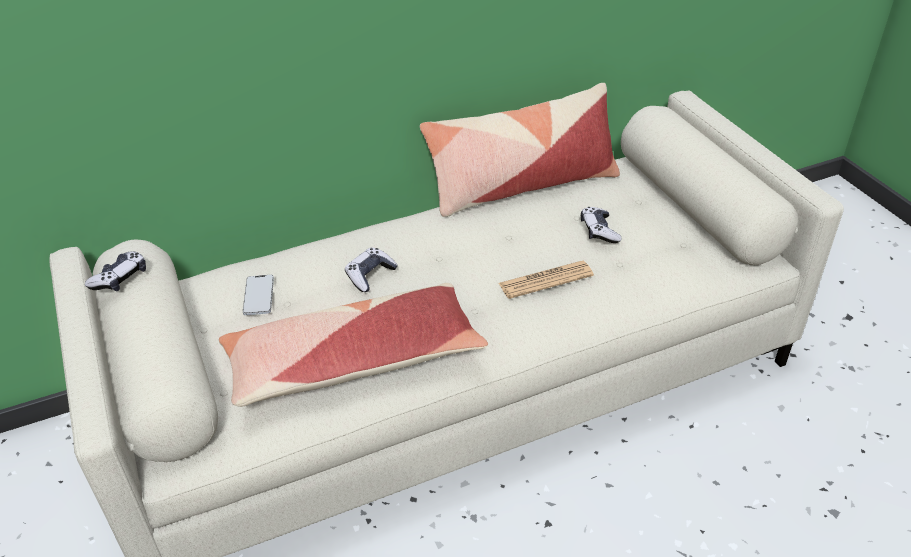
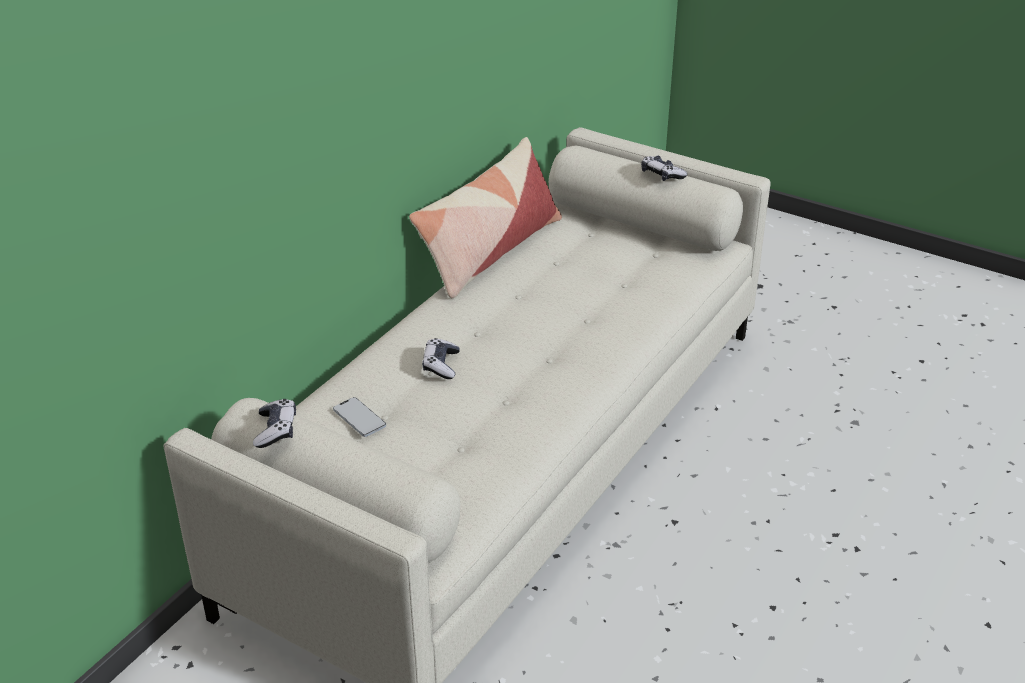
camera: 35 degrees left, 5 degrees down
(353, 362) = (499, 431): pillow -> none
(545, 280) = (586, 315): newspaper -> none
(599, 231) = (589, 265): game controller -> game controller (661, 175)

